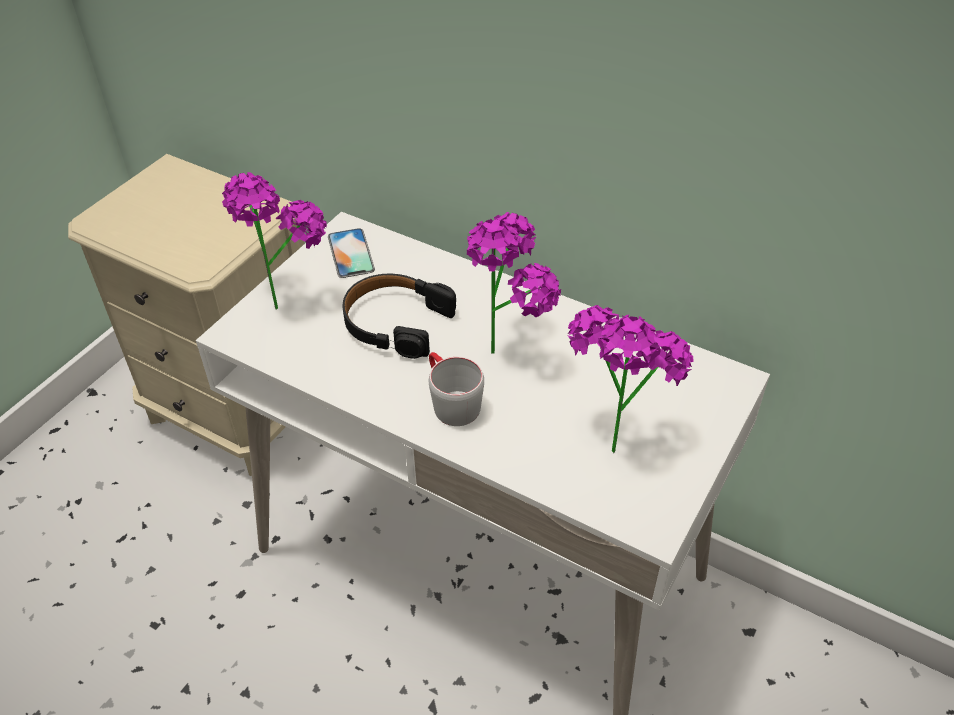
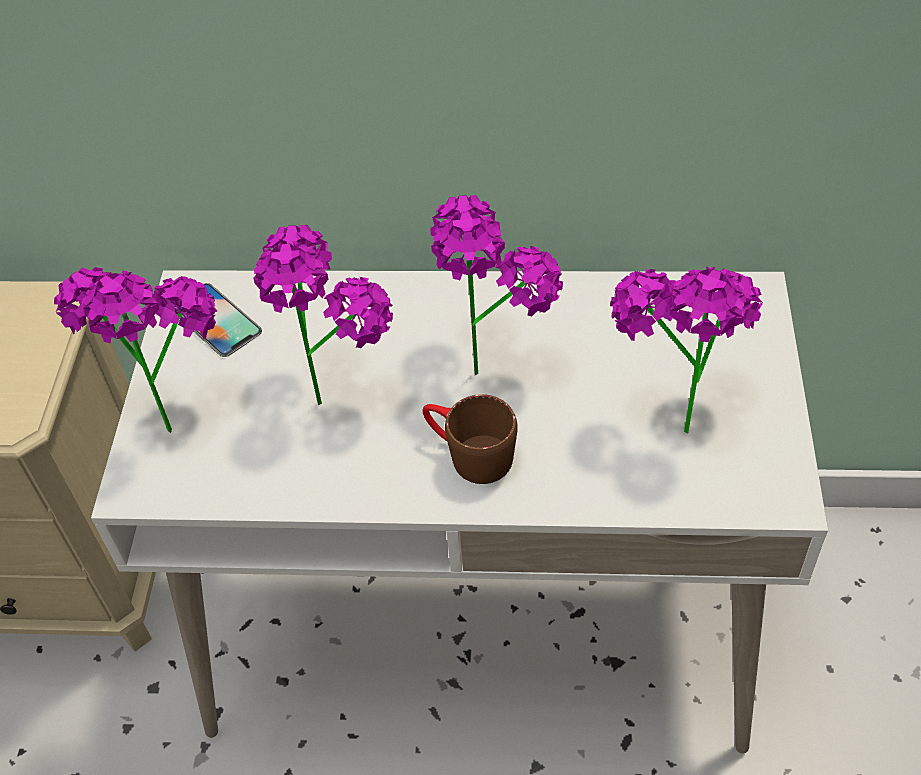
camera: 25 degrees left, 5 degrees up
(396, 323) = (335, 386): black headphones -> potted plant
(450, 401) = (468, 454): grey mug -> brown mug

